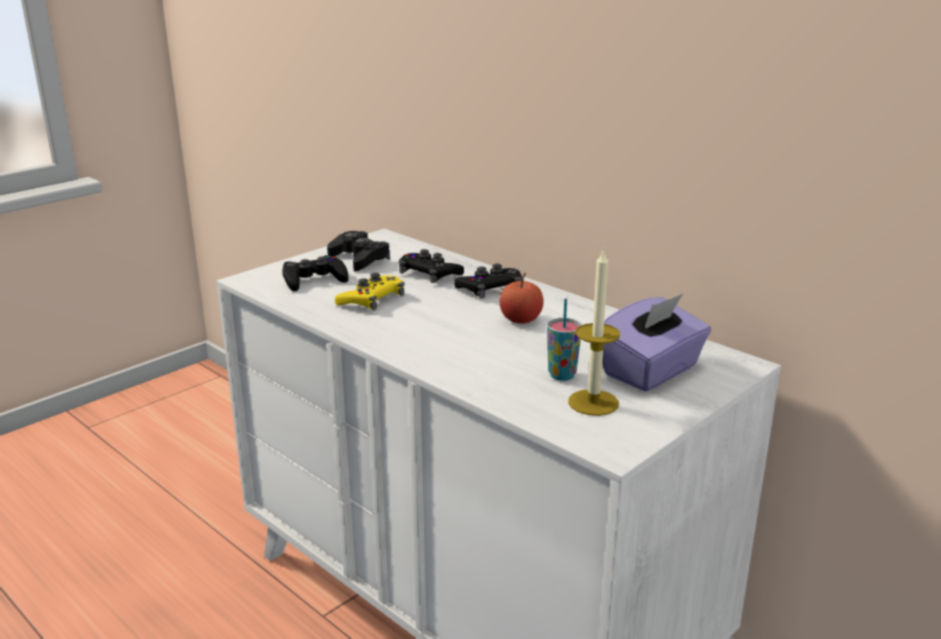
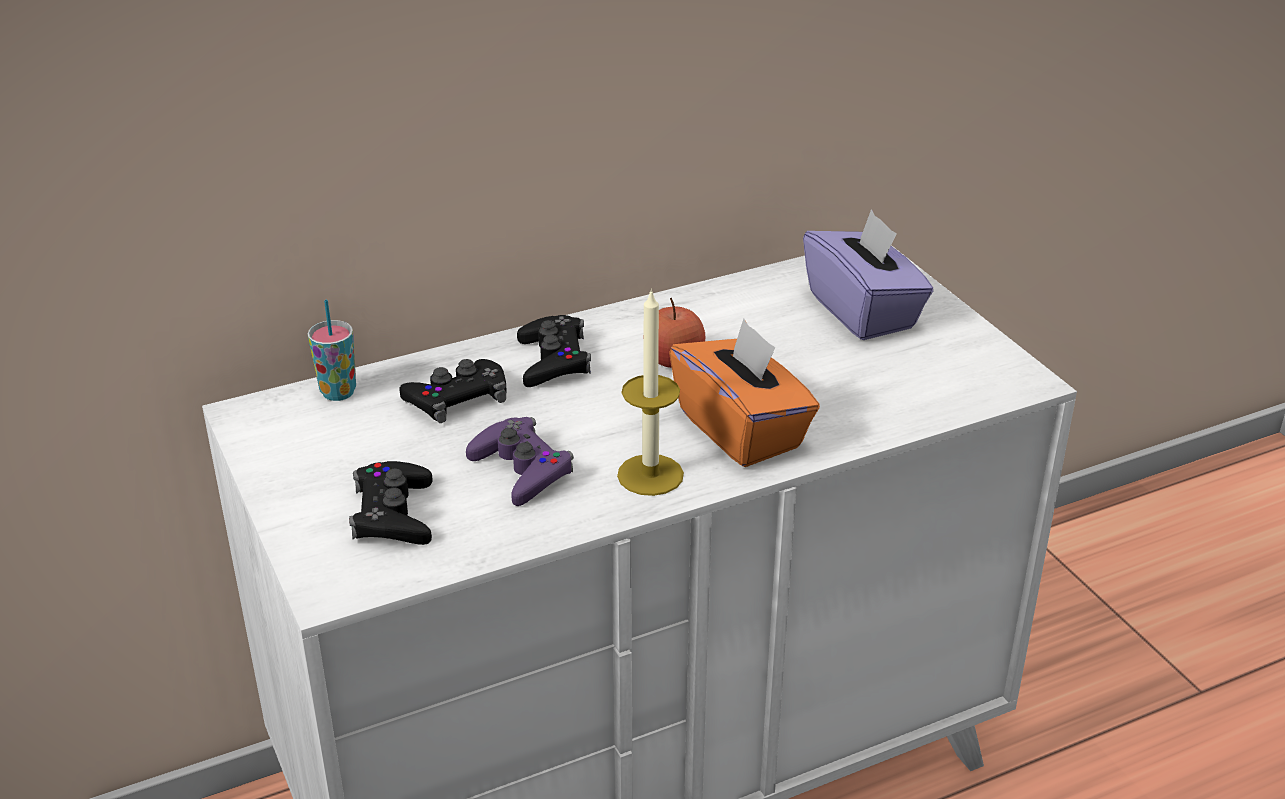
camera: 70 degrees left, 10 degrees up
(359, 259) = (334, 454): black game controller -> none
(372, 300) = (521, 469): yellow game controller -> purple game controller
(455, 351) = (742, 430): none -> orange tissue box
(562, 375) = (847, 369): cup -> cup (338, 392)
(593, 402) = (921, 366): candle -> candle (650, 475)

